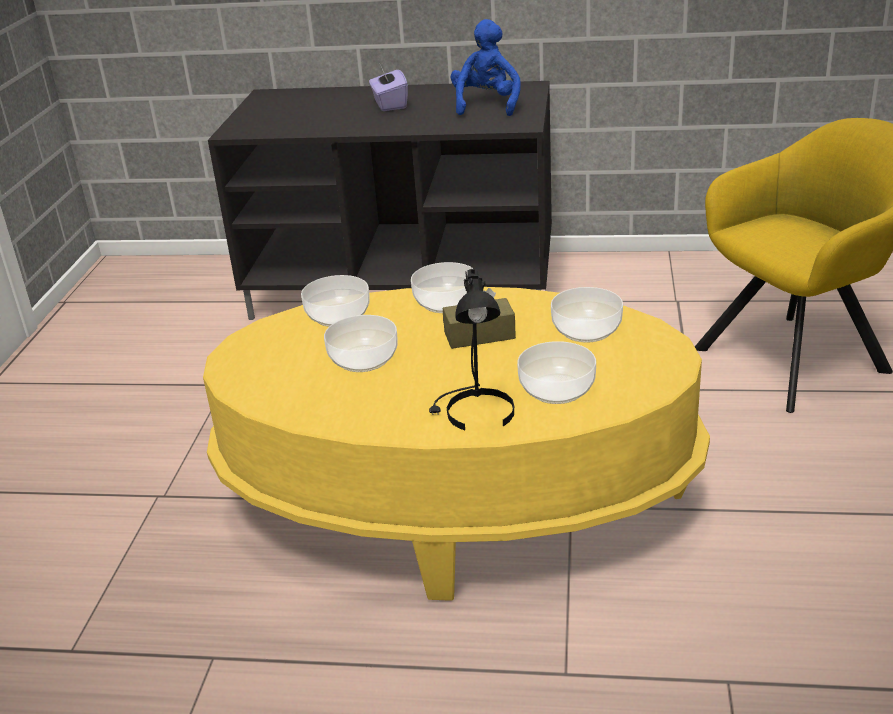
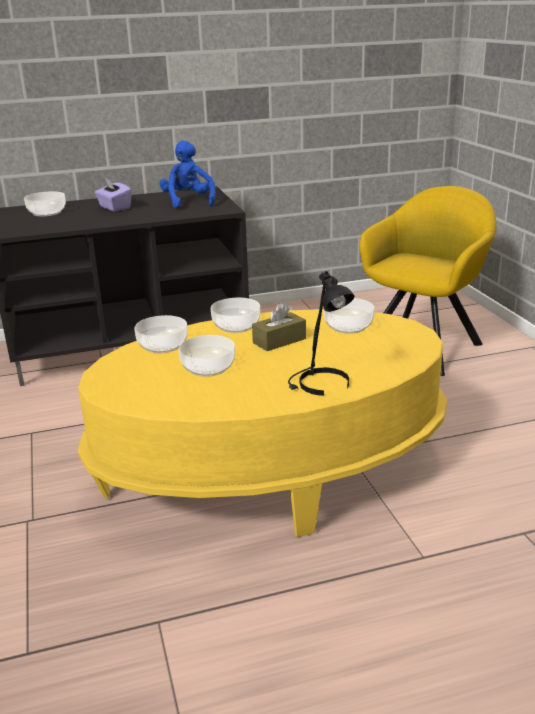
camera: 25 degrees left, 5 degrees down
(557, 389) = (362, 361): bowl -> bowl (47, 212)

